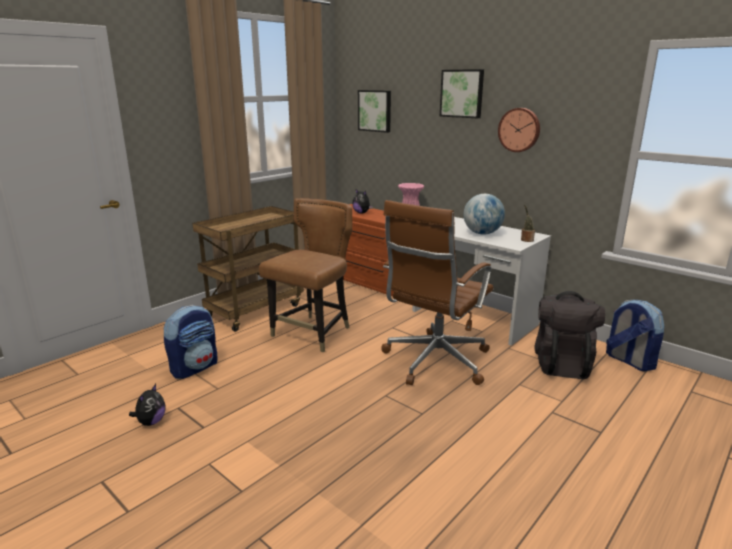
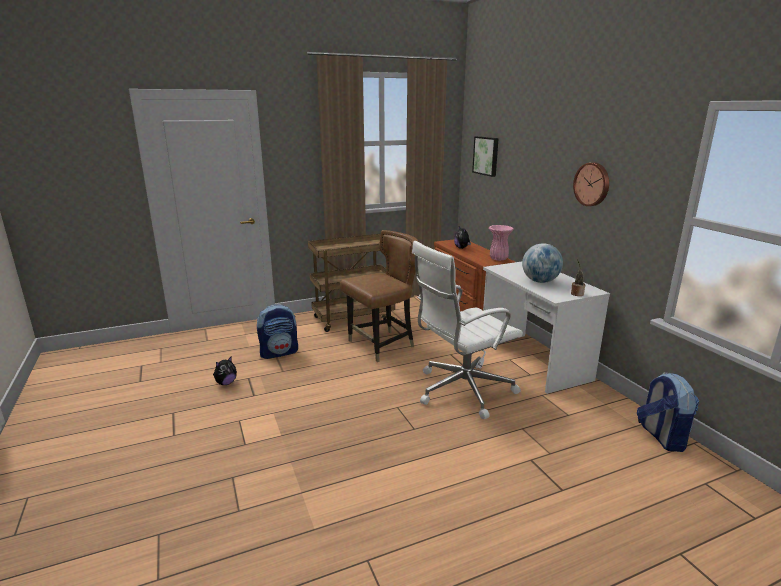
camera: 25 degrees right, 0 degrees up
(434, 361) = (461, 390): brown office chair -> white office chair
(462, 93) = (550, 145): picture -> none
(561, 363) = (583, 421): black backpack -> none

